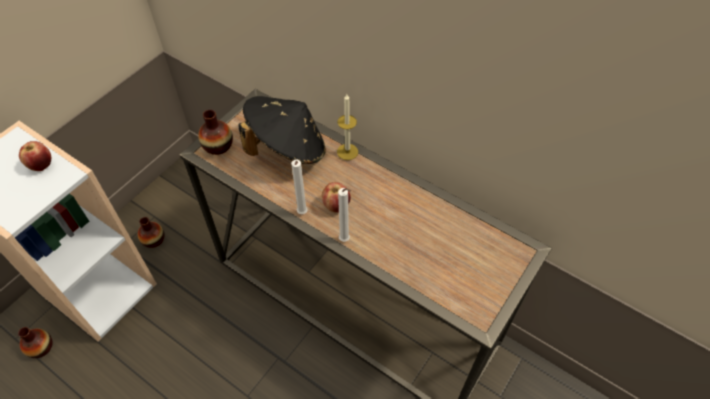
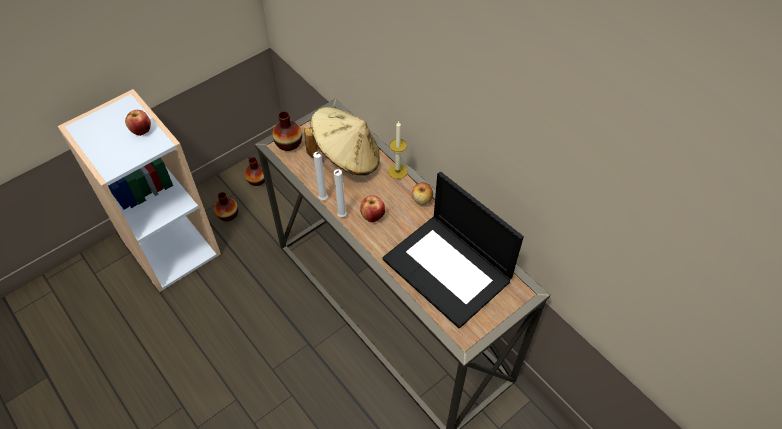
camera: 15 degrees right, 0 degrees up
(41, 347) = (112, 285): vase -> vase (257, 180)
(287, 148) = (346, 157): black hat -> beige hat
(345, 240) = (371, 247): white candle -> white candle (323, 199)
(383, 176) = (422, 199): none -> apple
(437, 245) = (448, 270): none -> laptop

